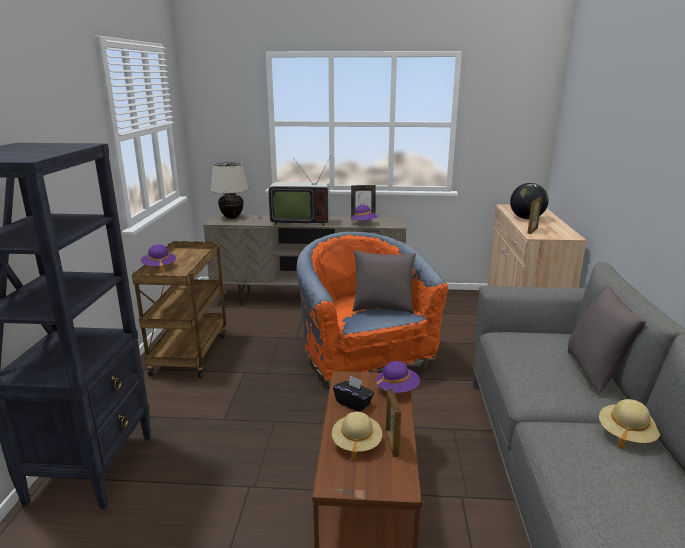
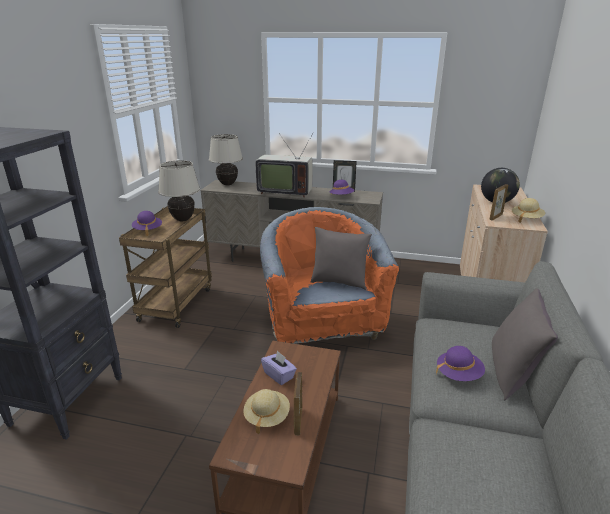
camera: 10 degrees right, 5 degrees up
(195, 254) = (182, 219): none -> beige table lamp
(353, 403) = (279, 375): black tissue box -> purple tissue box
(397, 389) = (324, 365): purple hat -> purple hat (458, 374)
(626, 434) = (517, 448): beige hat -> beige hat (526, 219)

